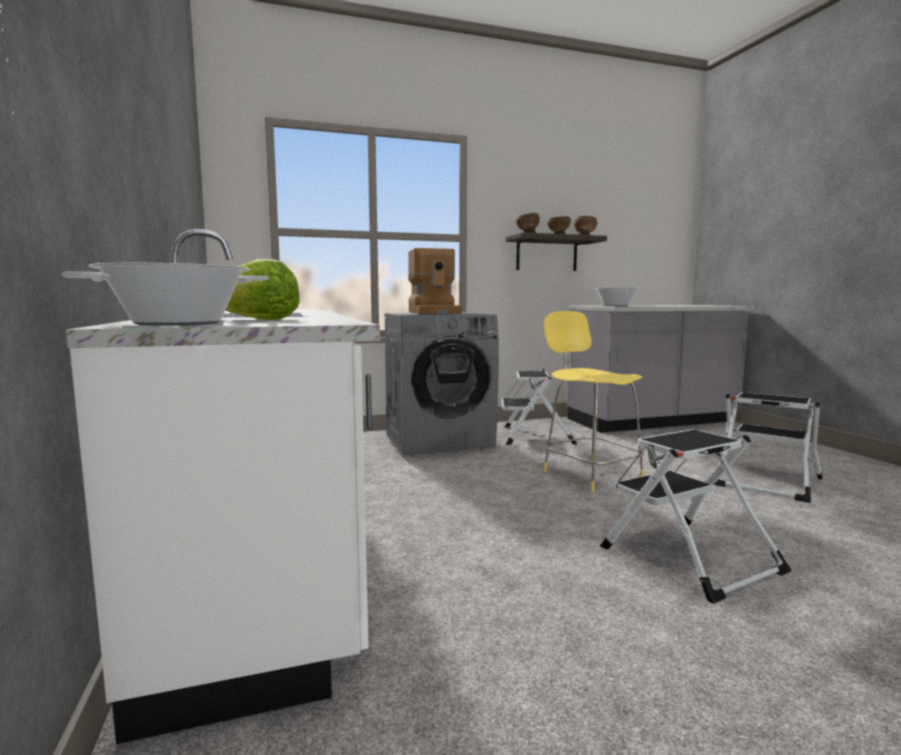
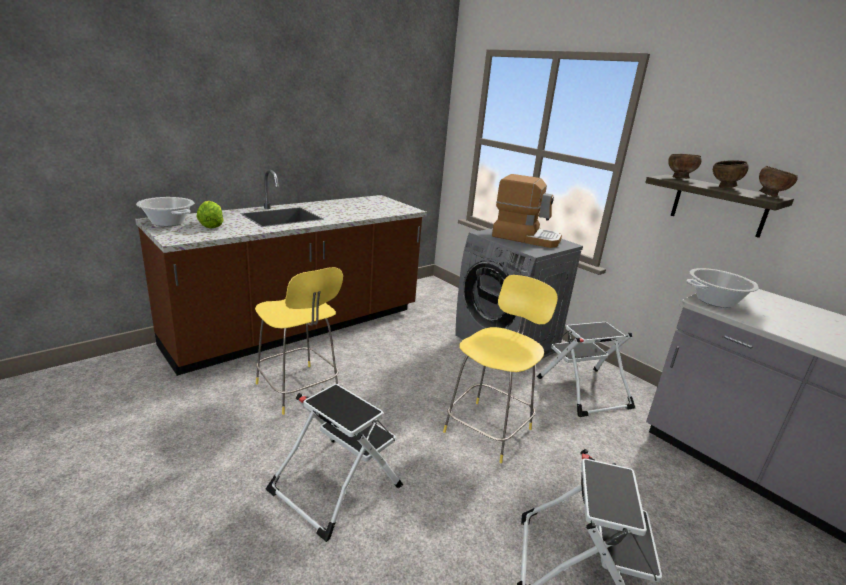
camera: 65 degrees right, 15 degrees up
(267, 542) = (299, 328): white counter -> brown counter
(435, 313) = (525, 237): coffee machine -> coffee machine turned 120 degrees counterclockwise
(471, 559) = (298, 390): none -> yellow stool

